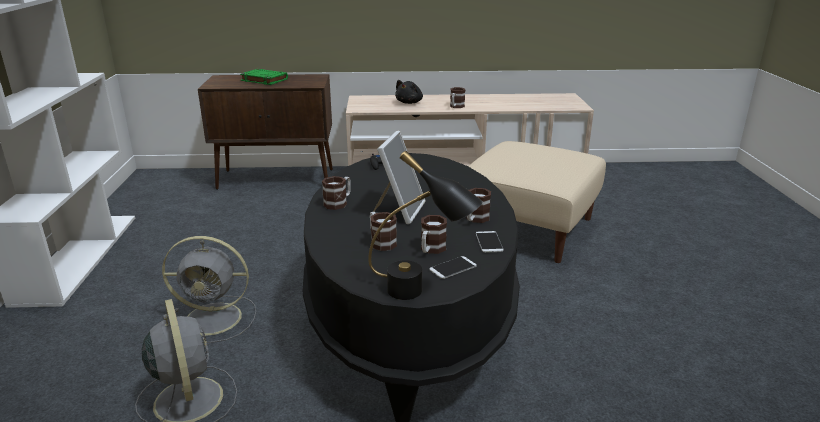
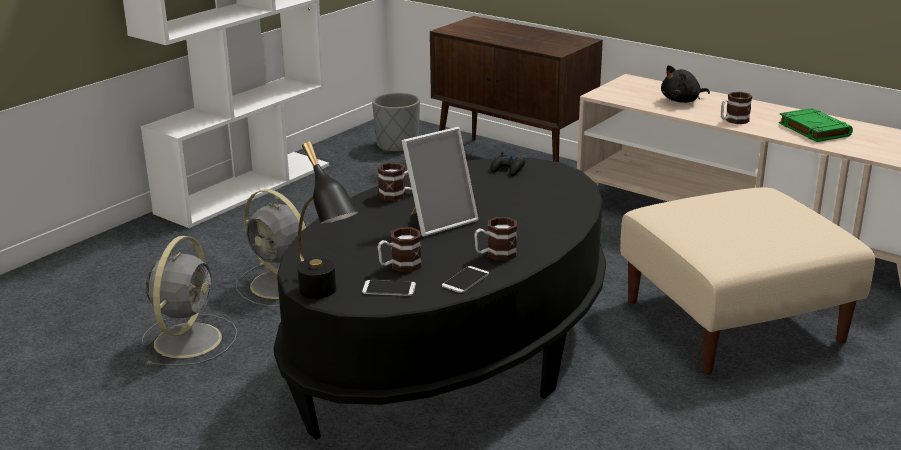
camera: 40 degrees right, 0 degrees up
(173, 189) = (397, 145): none -> grey planter
(264, 80) = (513, 33): green book -> green book (813, 129)
(381, 242) = (370, 243): mug -> none

